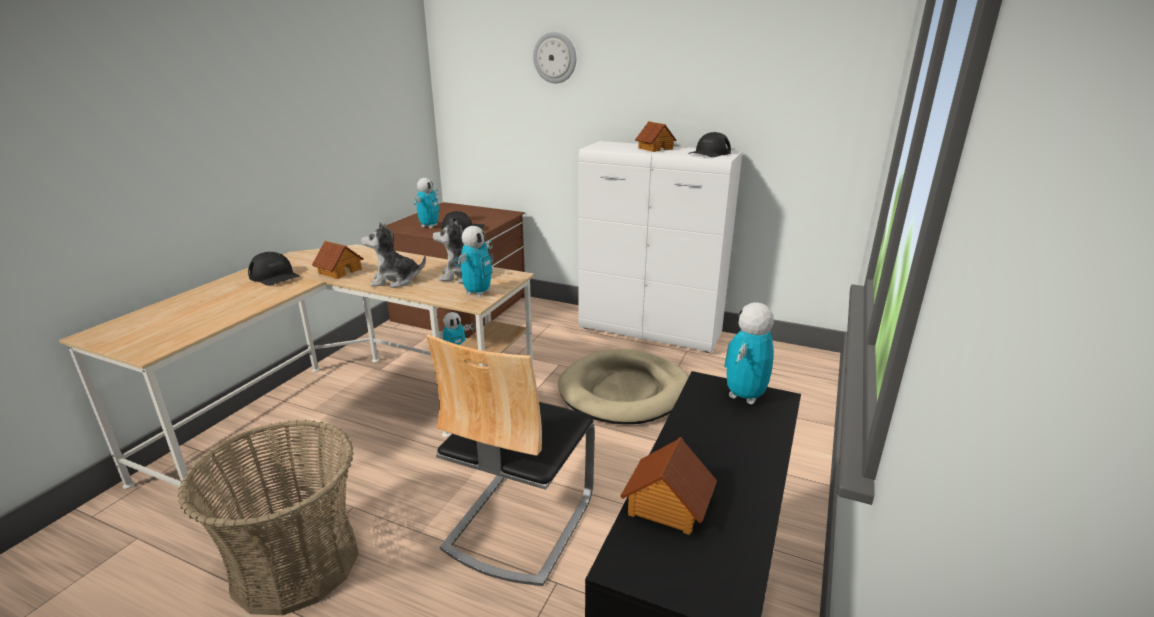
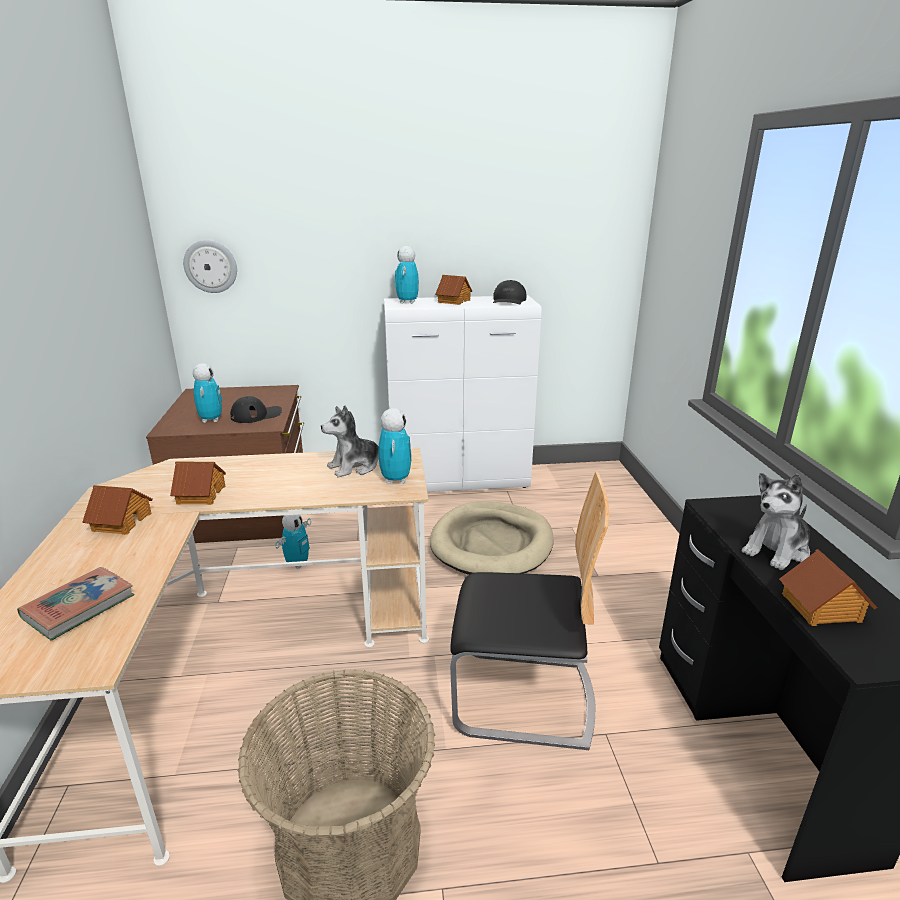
camera: 30 degrees left, 0 degrees up
(187, 318) = (79, 607): none -> book
(275, 276) = (121, 522): black cap -> toy house
(395, 281) = (287, 489): plush toy -> plush toy (776, 550)
(519, 522) = (523, 697): chair -> chair turned 75 degrees counterclockwise
(555, 57) = (324, 213): wall clock -> wall clock (210, 266)
(744, 396) = (746, 507): toy robot -> toy robot (407, 302)

